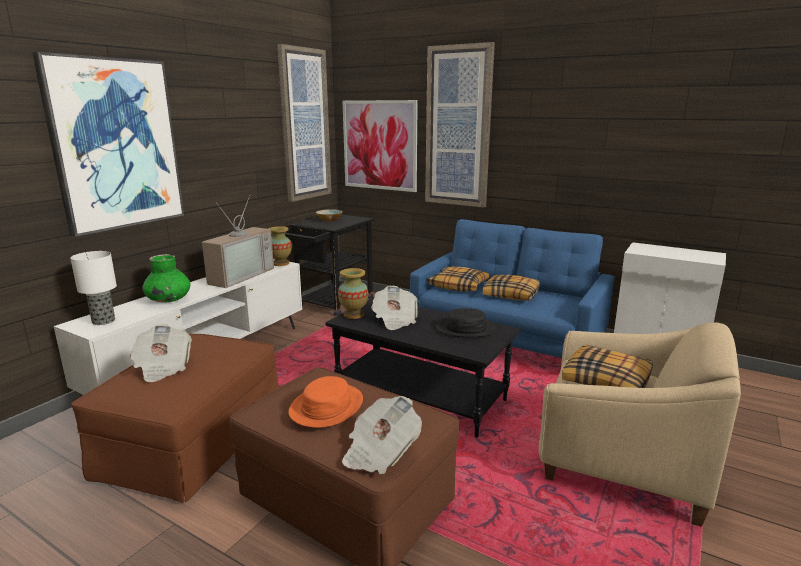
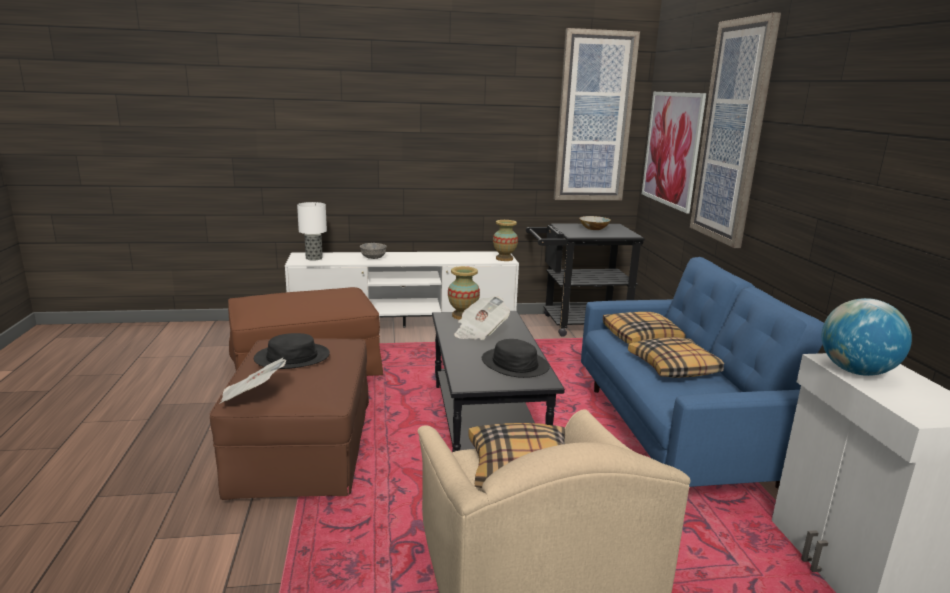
camera: 50 degrees right, 0 degrees up
(115, 144) = (365, 121): picture -> none
(163, 367) = (288, 297): newspaper -> none
(168, 299) = (373, 258): green vase -> grey bowl
(238, 275) = (452, 257): television -> none
(326, 406) = (292, 357): orange hat -> black hat
(655, 252) = (856, 371): none -> globe

